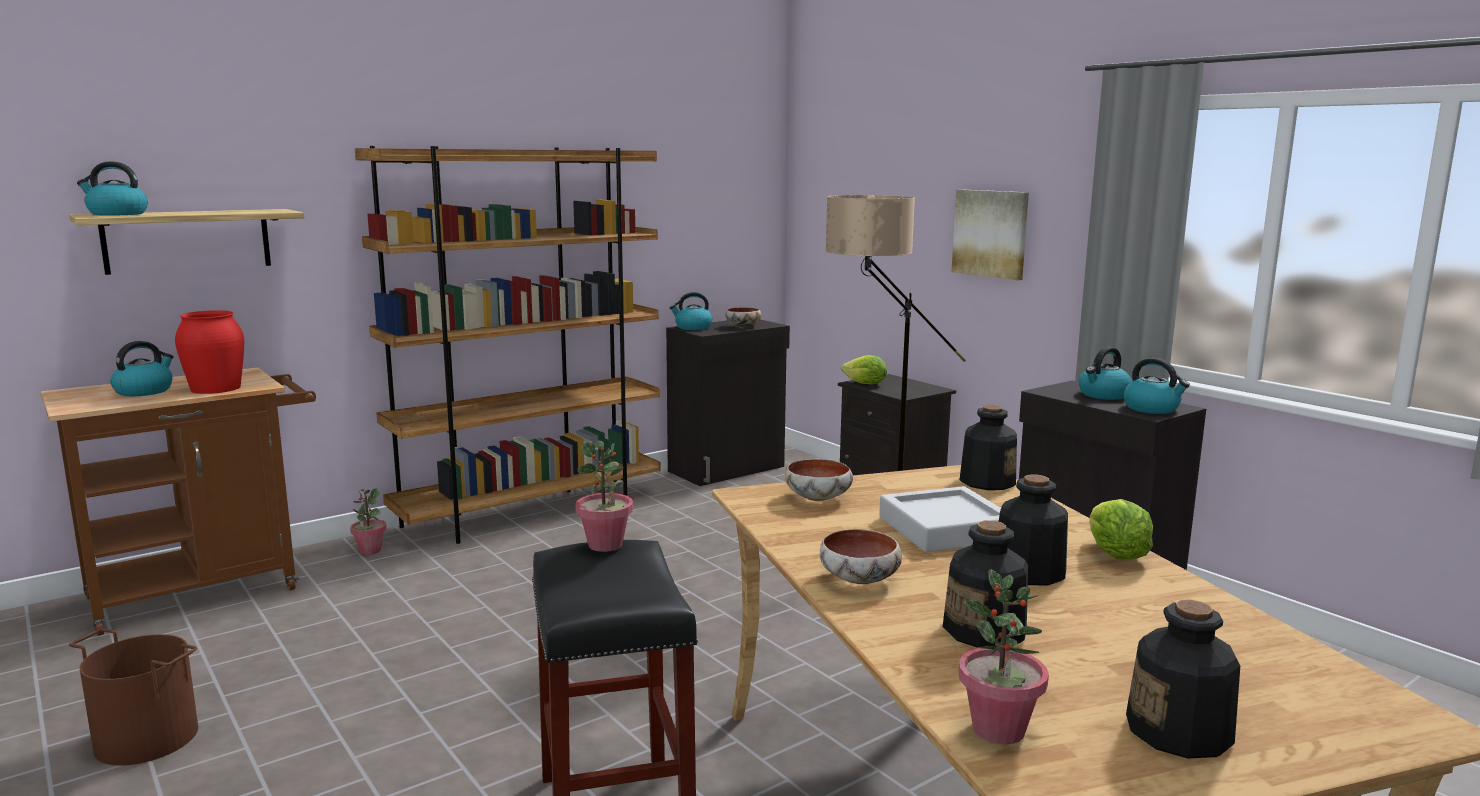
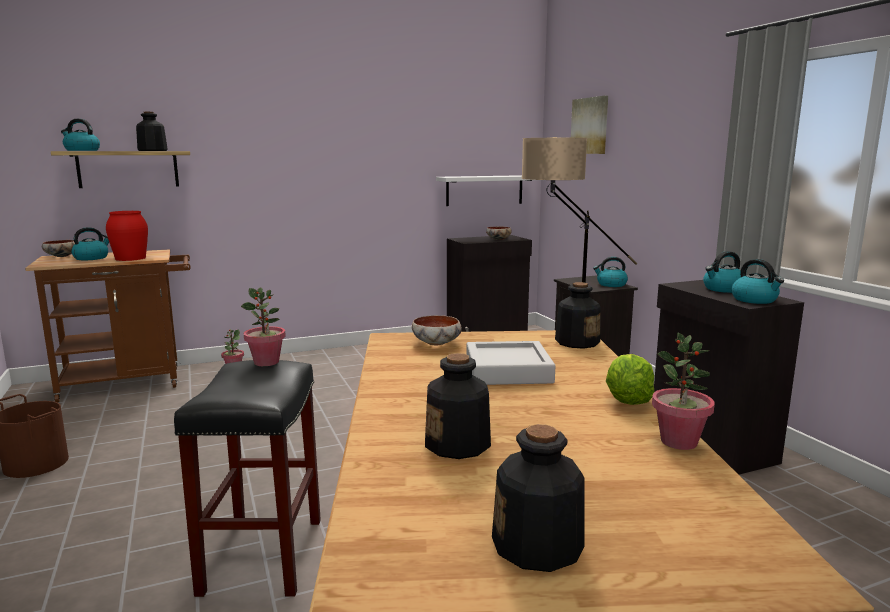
camera: 15 degrees right, 0 degrees up
(531, 512) = (343, 354): brown bookcase -> none
(692, 327) = (463, 239): kettle -> kettle (611, 284)
(714, 254) = (484, 190): none -> white shelf
(860, 580) = (403, 399): bowl -> bowl (61, 256)
(865, 384) = (572, 281): lettuce -> none
(991, 233) = (664, 170): picture -> picture (590, 126)
(998, 730) = (383, 520): potted plant -> potted plant (678, 442)
(1029, 572) = (541, 406): bottle -> bottle (152, 150)

